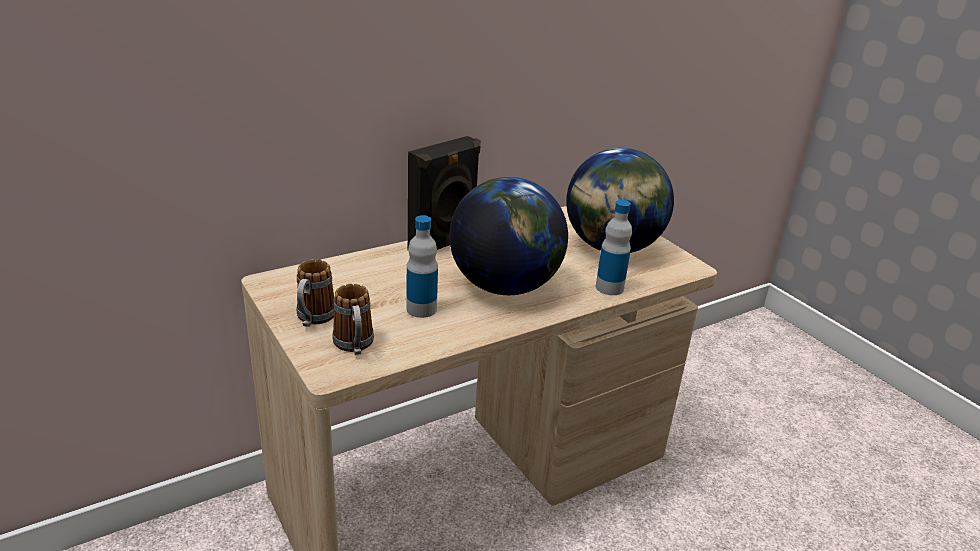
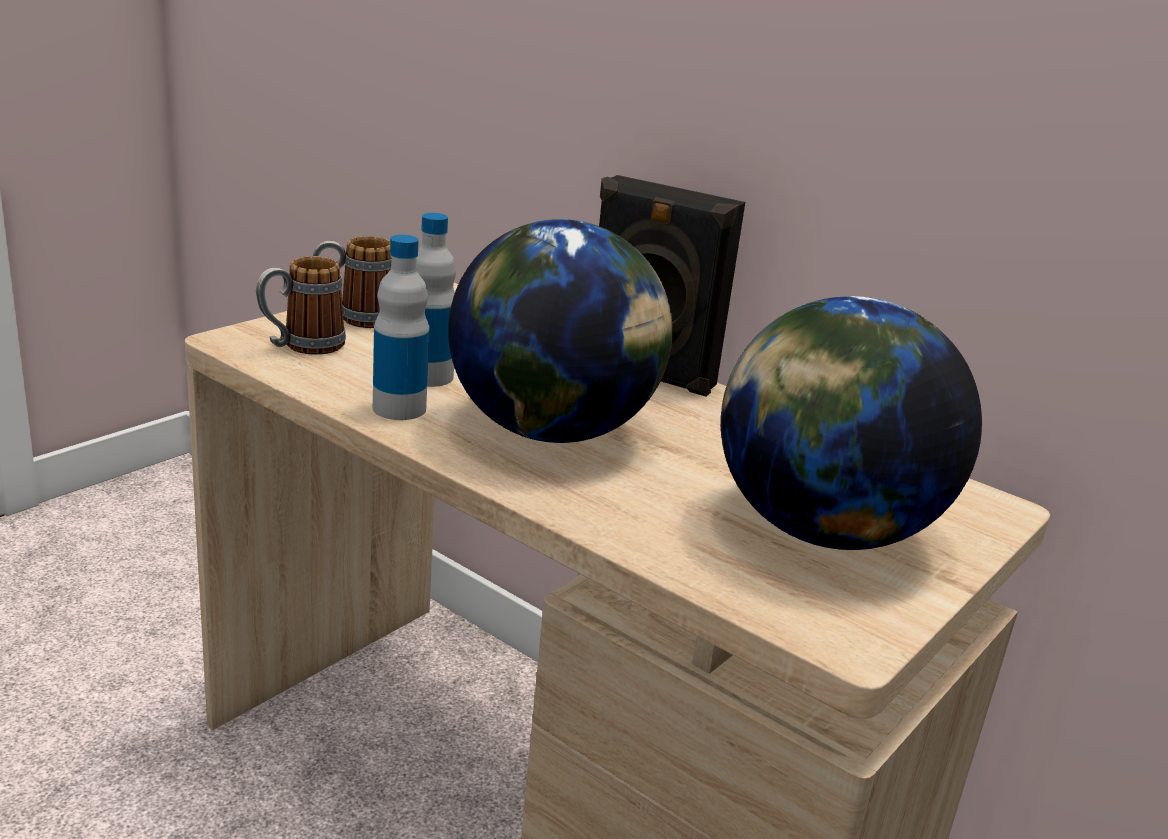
camera: 70 degrees right, 5 degrees down
(609, 287) = (640, 532): bottle -> bottle (399, 408)

